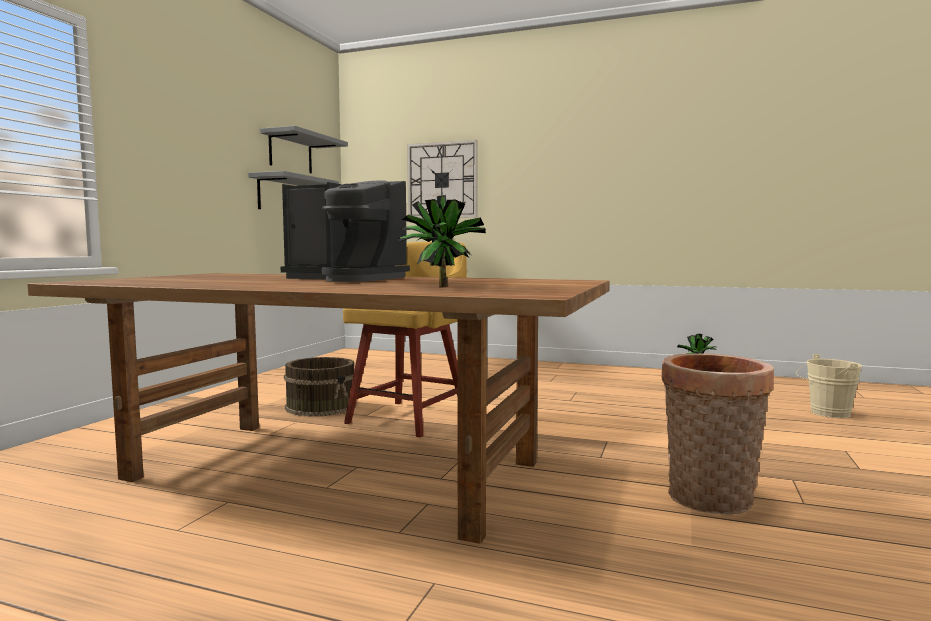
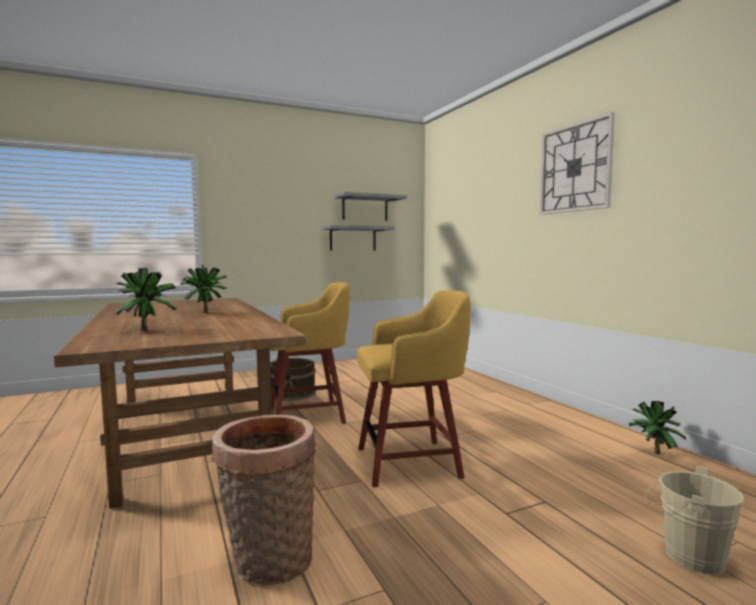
camera: 45 degrees right, 0 degrees up
(347, 279) = (206, 313): coffee machine -> potted plant
(442, 180) = (475, 220): wall clock -> wall clock (575, 168)
(601, 420) = (412, 462): none -> yellow stool

